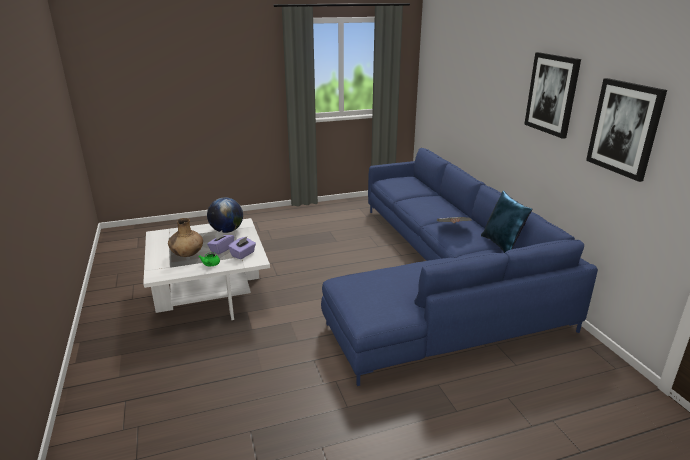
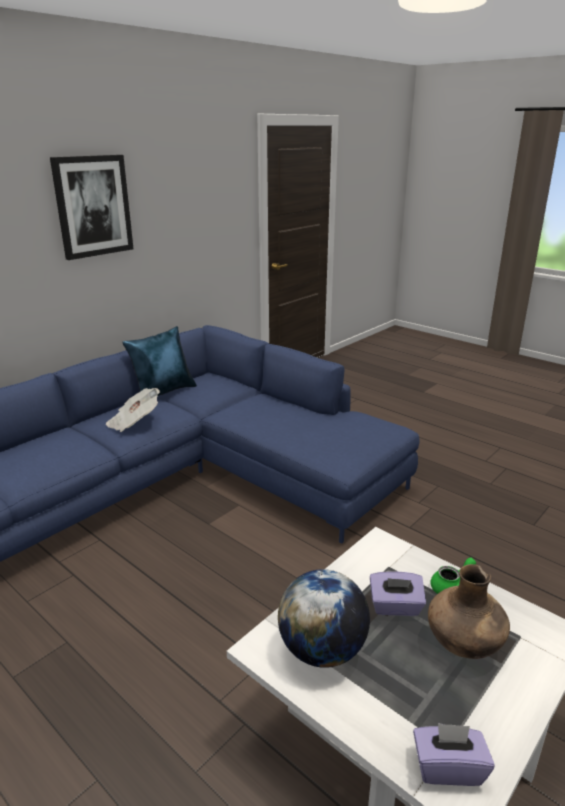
camera: 120 degrees left, 0 degrees up
(243, 254) = (381, 568): purple tissue box -> purple tissue box (448, 767)
(624, 128) = (187, 210): picture -> none

